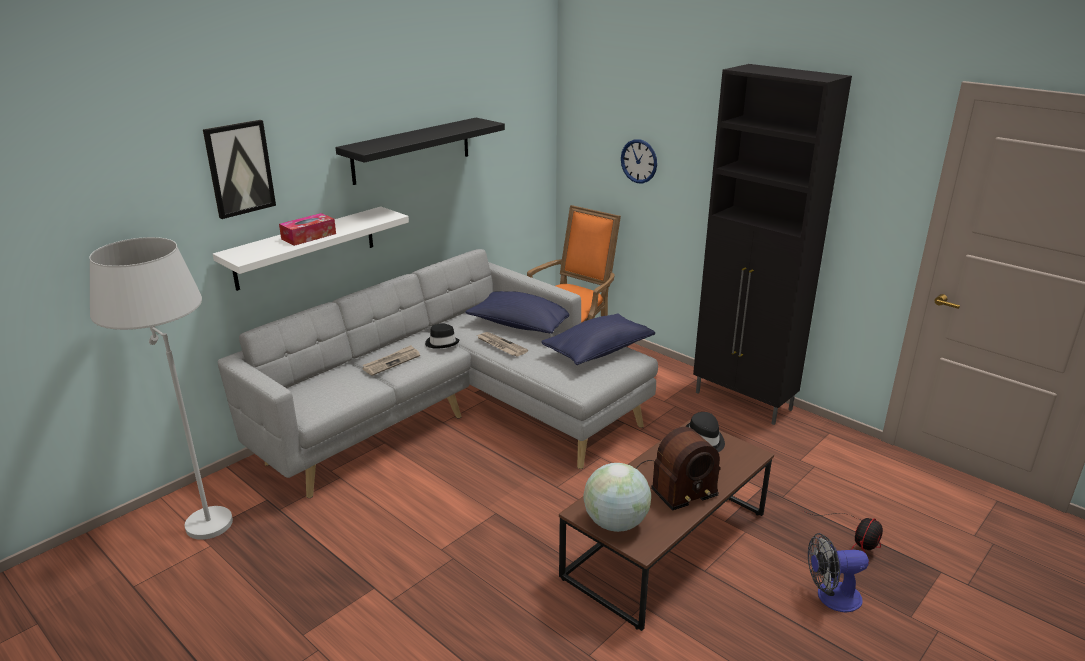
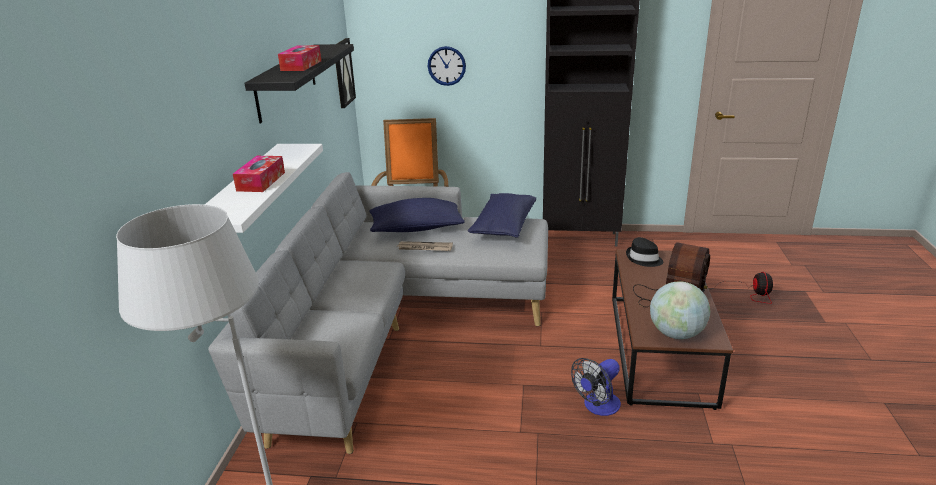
camera: 35 degrees left, 0 degrees up
(239, 168) = (187, 116): picture -> picture (343, 72)
(391, 362) = (352, 293): newspaper -> none
(408, 139) = (301, 65): none -> tissue box
(442, 343) = (373, 263): black hat -> none
(831, 597) = (780, 332): fan -> fan (597, 407)

